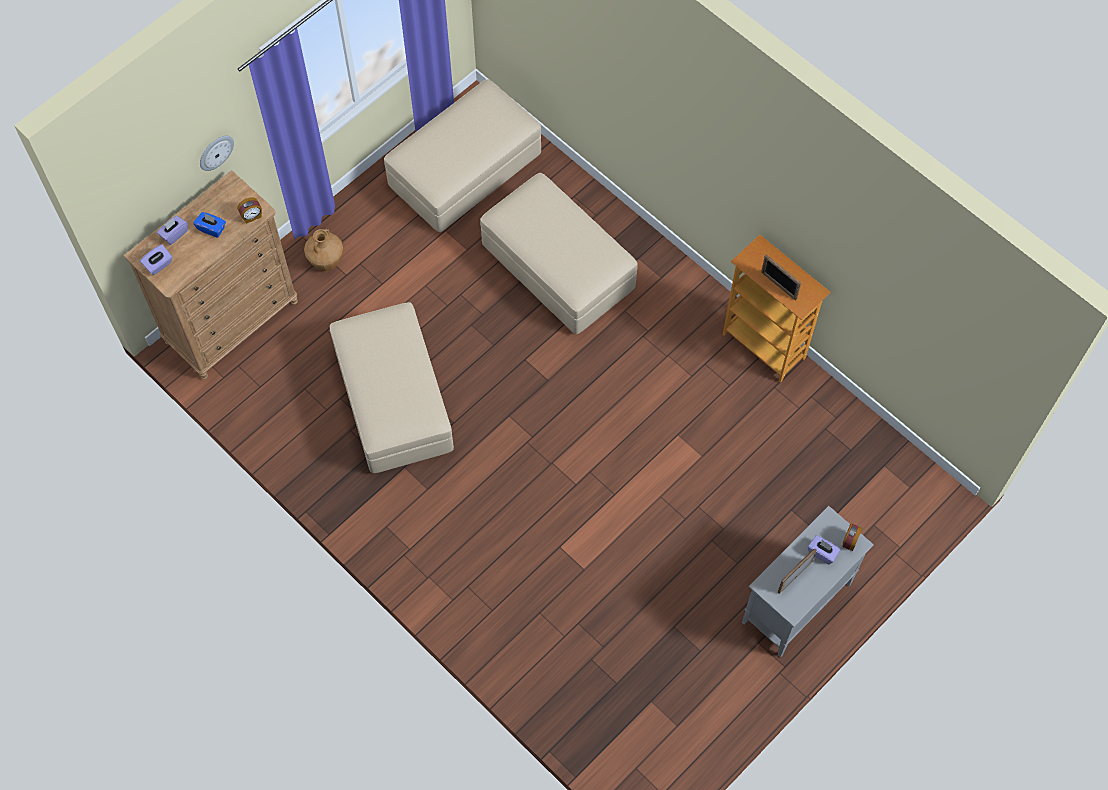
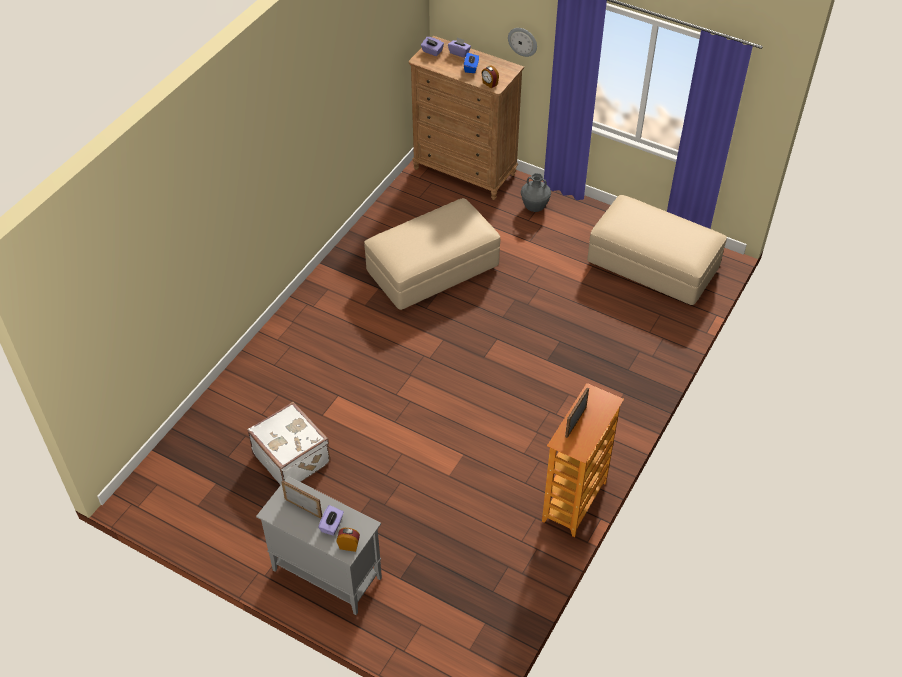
camera: 75 degrees right, 15 degrees down
(326, 262) = (535, 207): brown vase -> grey vase
(558, 268) = (590, 342): beige ottoman -> none
(636, 612) = (292, 457): none -> white suitcase

